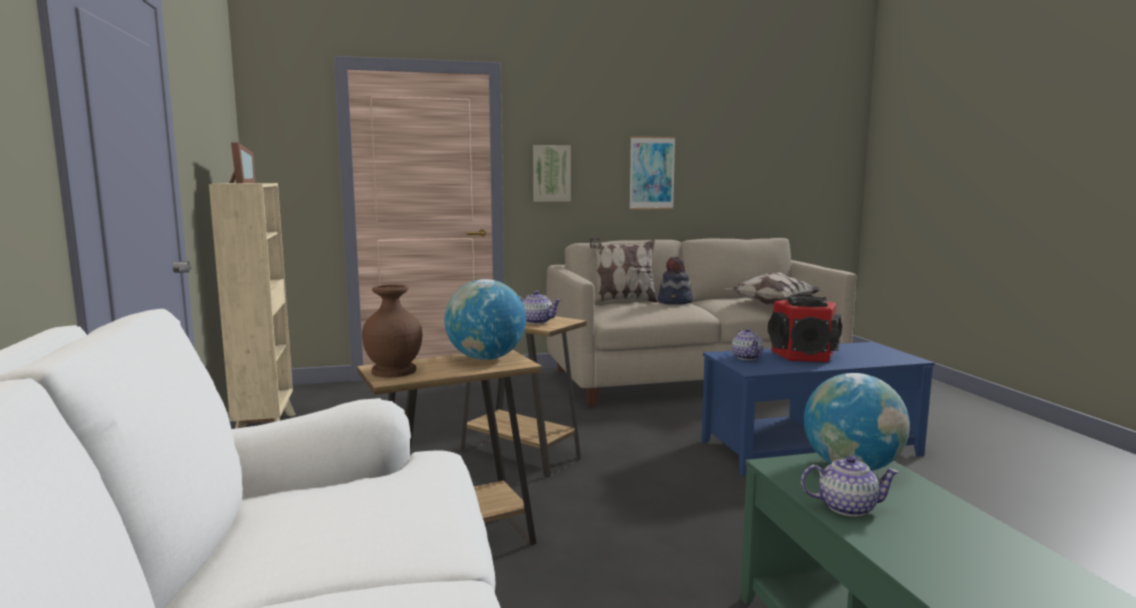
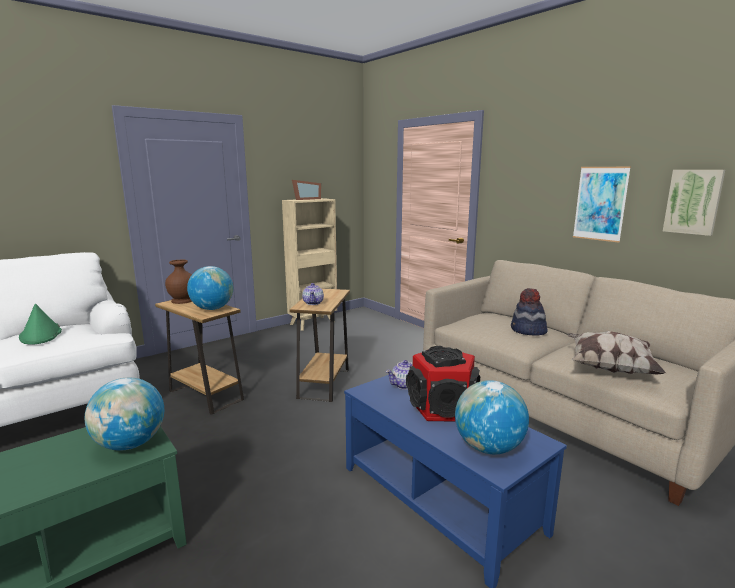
camera: 65 degrees right, 5 degrees up
(352, 512) = (41, 335): none -> green hat
(551, 173) = (510, 199): picture -> picture (693, 201)
(623, 301) = (511, 317): pillow -> none
(846, 507) = (63, 444): teapot -> none
(876, 355) = (488, 447): none -> globe

